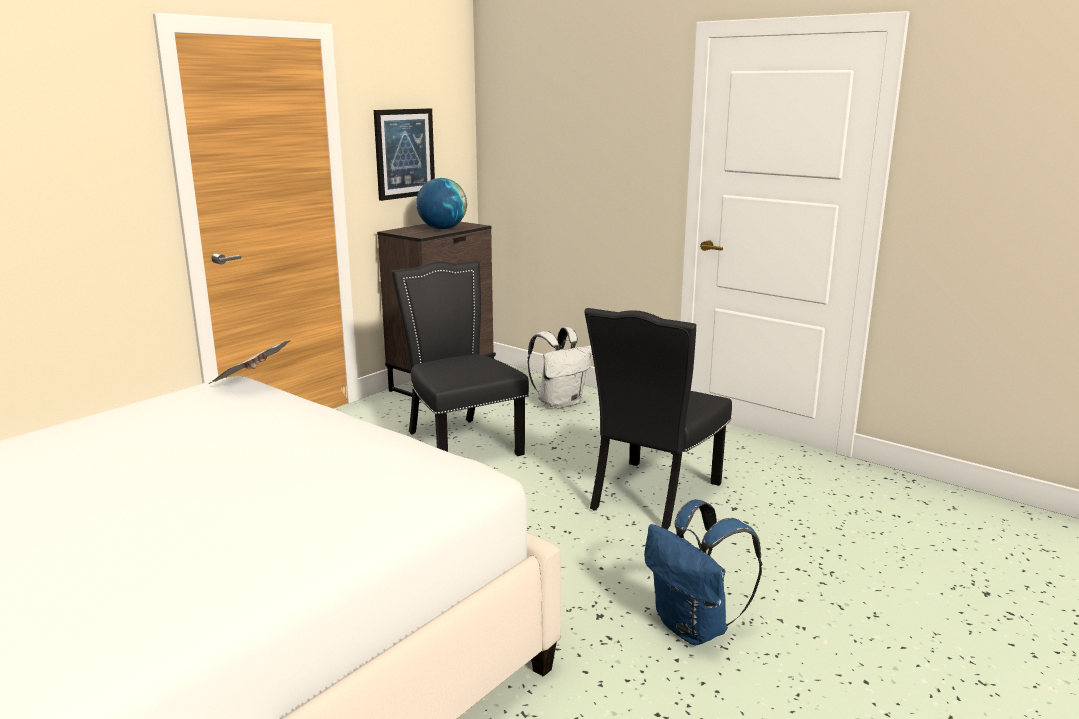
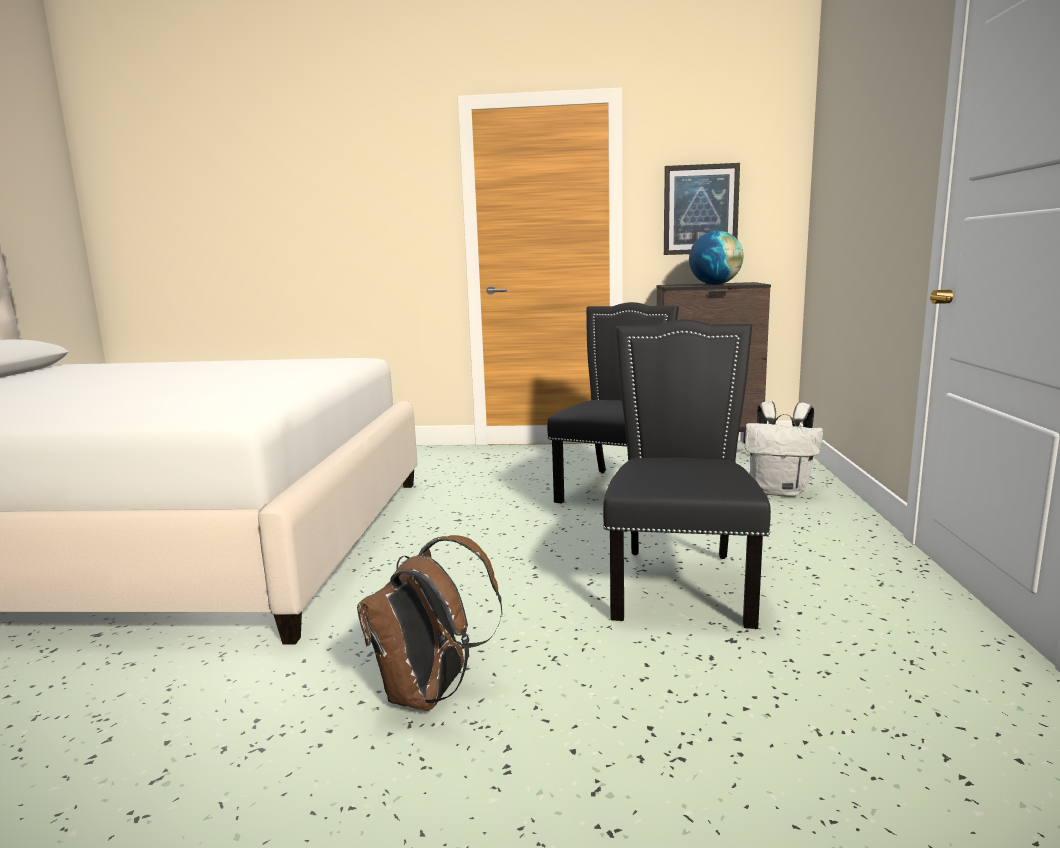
camera: 55 degrees right, 5 degrees down
(251, 383) = (363, 360): newspaper -> none
(654, 493) = (680, 587): black chair -> black chair turned 105 degrees clockwise
(695, 628) = (430, 694): blue backpack -> brown backpack

